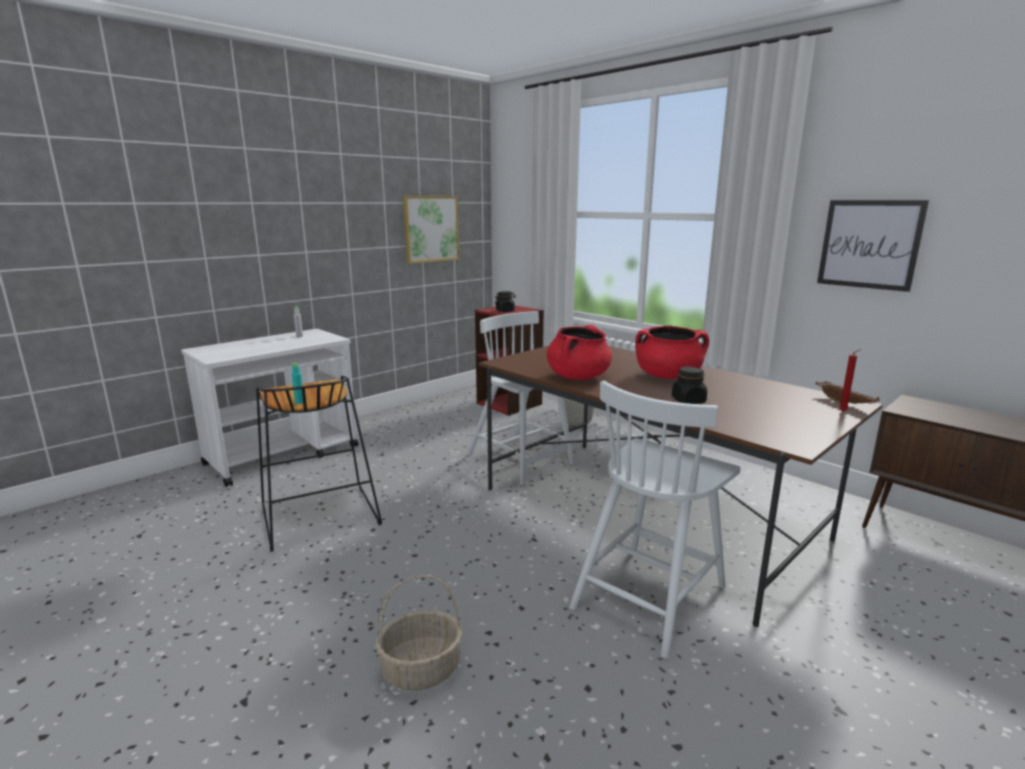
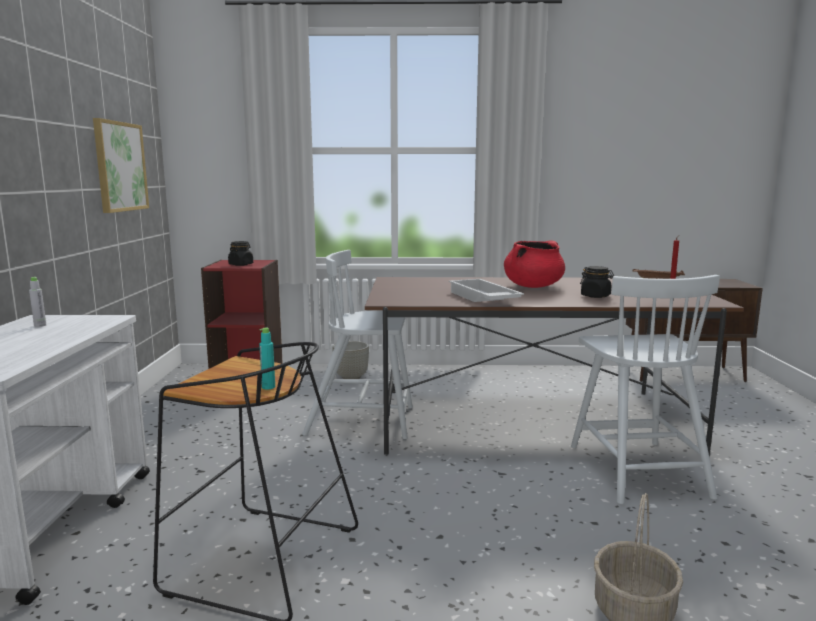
camera: 45 degrees left, 5 degrees down
(578, 377) = (482, 298): red cooking pot -> white tray
(869, 244) = (595, 168): picture -> none

